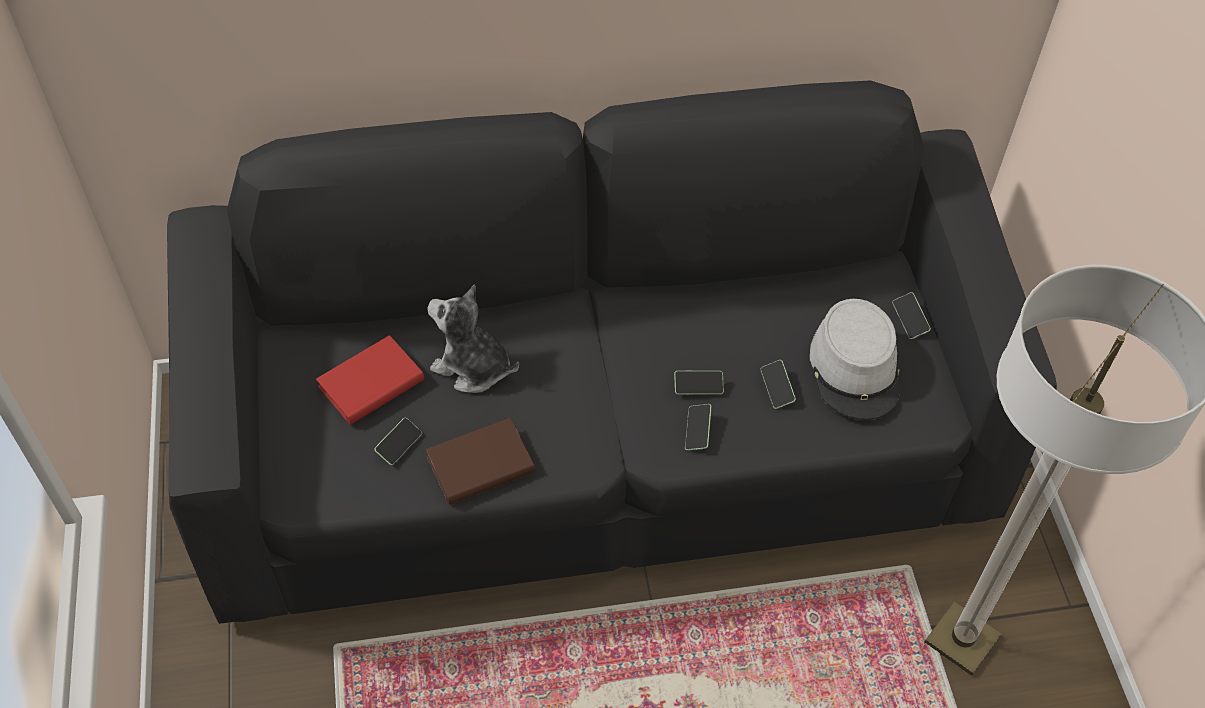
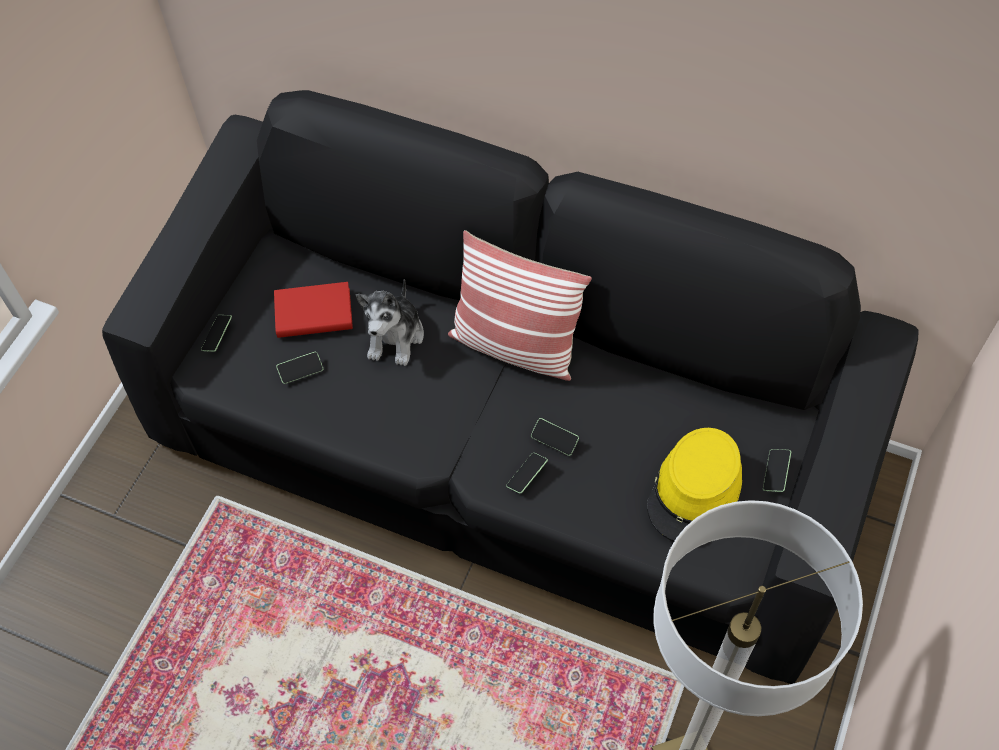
camera: 35 degrees right, 5 degrees up
(472, 367) = (395, 337): plush toy -> plush toy turned 135 degrees counterclockwise
(480, 465) = (346, 417): brown book -> none
(597, 321) = (515, 346): none -> pillow
(777, 388) = (618, 474): phone -> phone (217, 336)
(855, 369) = (695, 492): grey hat -> yellow hat

